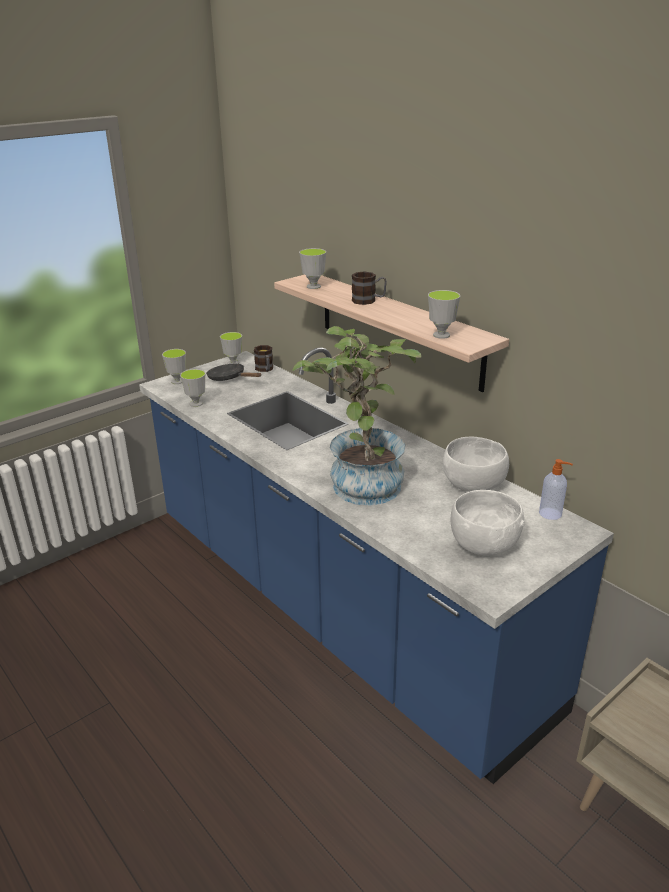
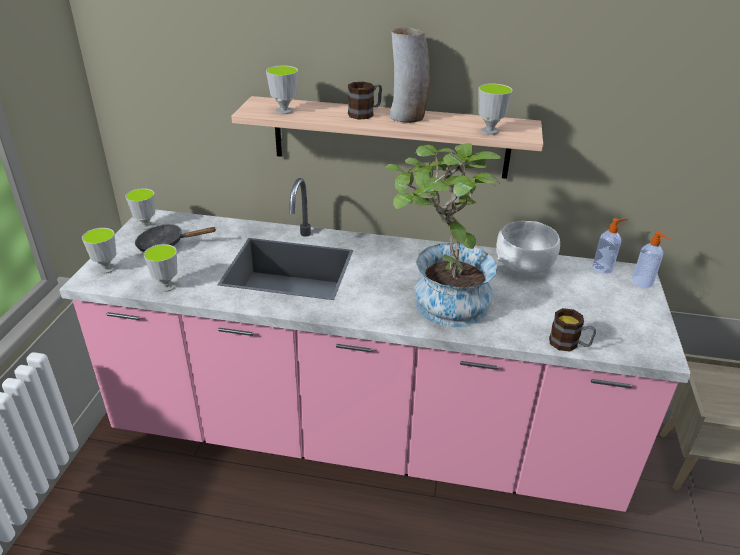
camera: 40 degrees left, 5 degrees up
(265, 369) = (193, 222): mug -> mug (569, 344)
(336, 607) = (366, 435): blue counter -> pink counter
(395, 310) = (407, 117): none -> vase
(483, 544) = (600, 315): white bowl -> none
(574, 539) = (643, 282): none -> soap dispenser

